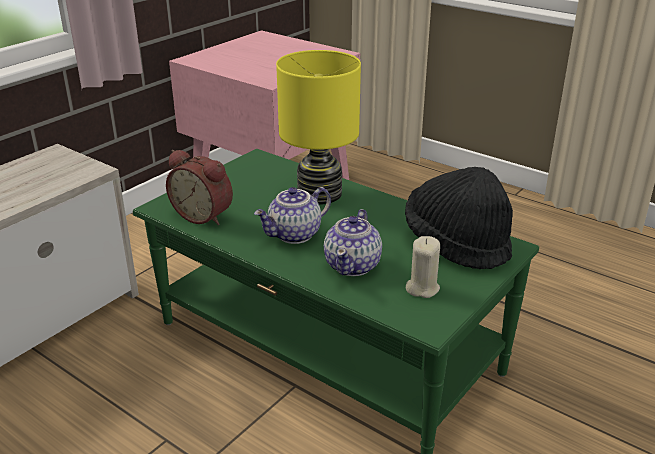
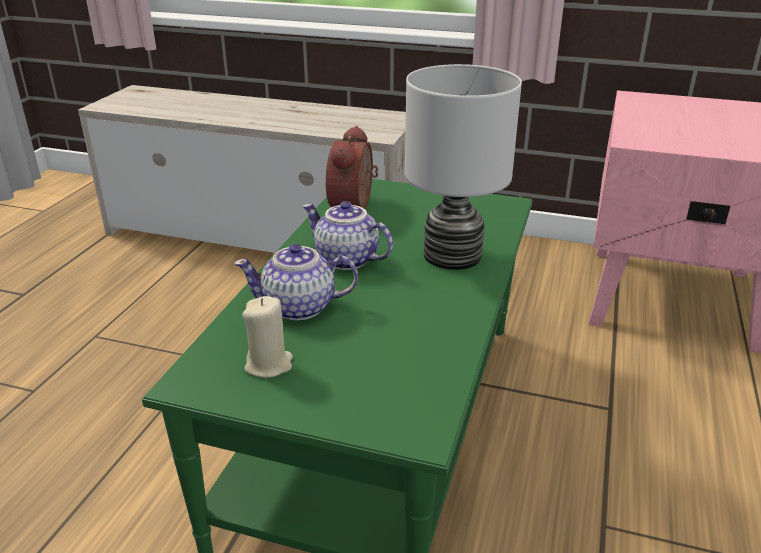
camera: 70 degrees right, 0 degrees up
(319, 194) = (452, 255): yellow table lamp -> grey table lamp
(456, 244) = (396, 378): black hat -> none

